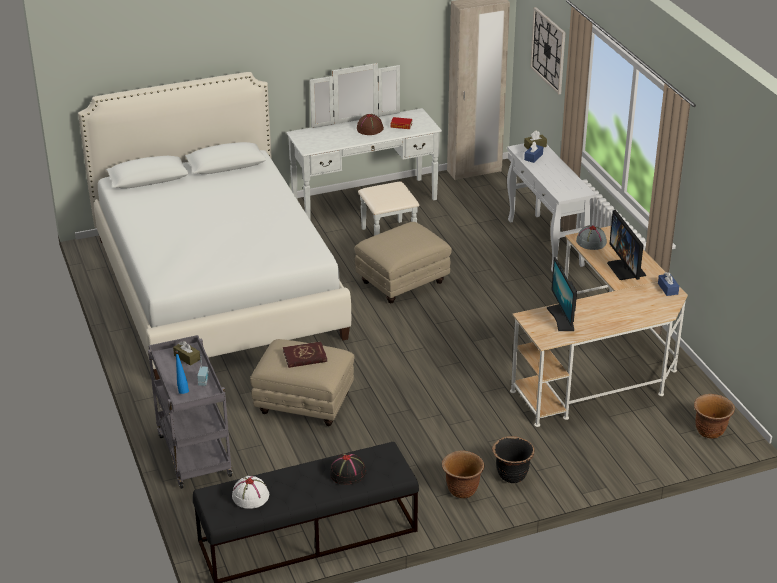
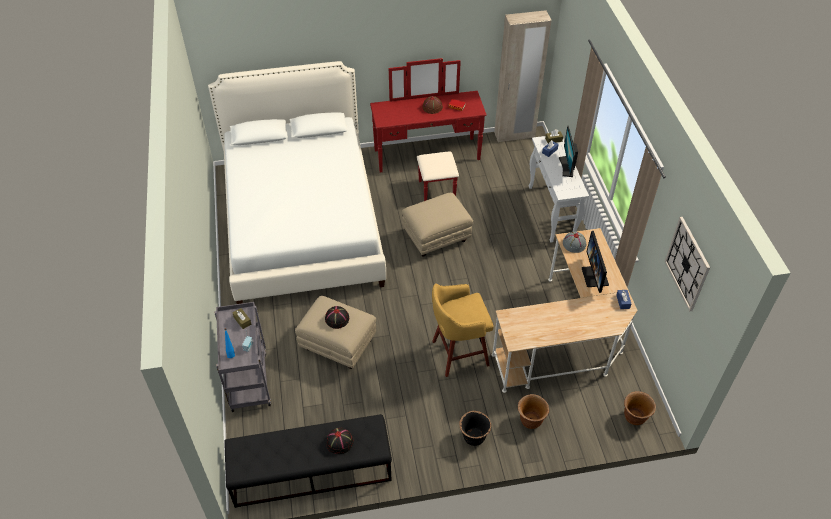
camera: 10 degrees right, 15 degrees up
(250, 496) = (263, 453): white hat -> none
(305, 356) = (337, 319): red book -> black hat
(370, 208) = (429, 162): white dresser -> red dresser
(462, 490) = (433, 446): brown planter -> brown planter (530, 420)
(466, 395) = (458, 353): none -> yellow stool
(548, 50) = (575, 65): wall clock -> wall clock (687, 264)
(562, 318) = (532, 321): monitor -> monitor (567, 166)

